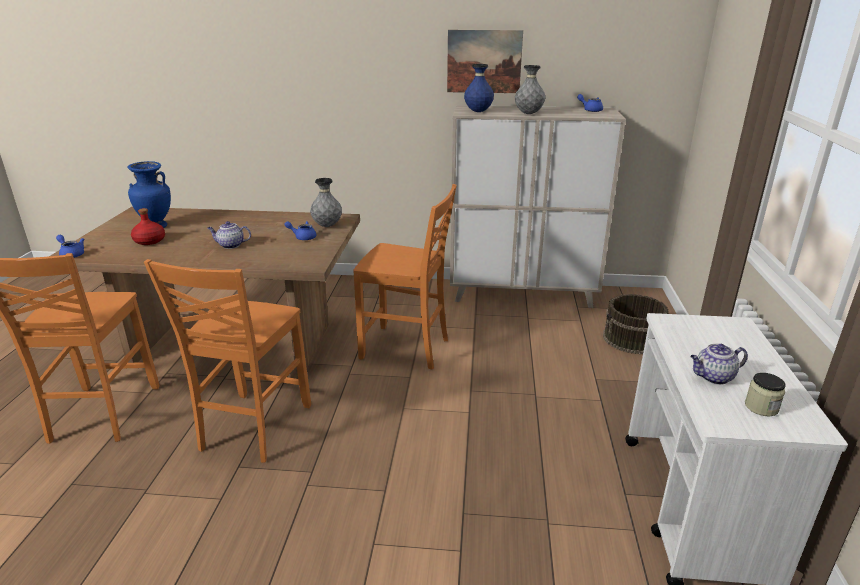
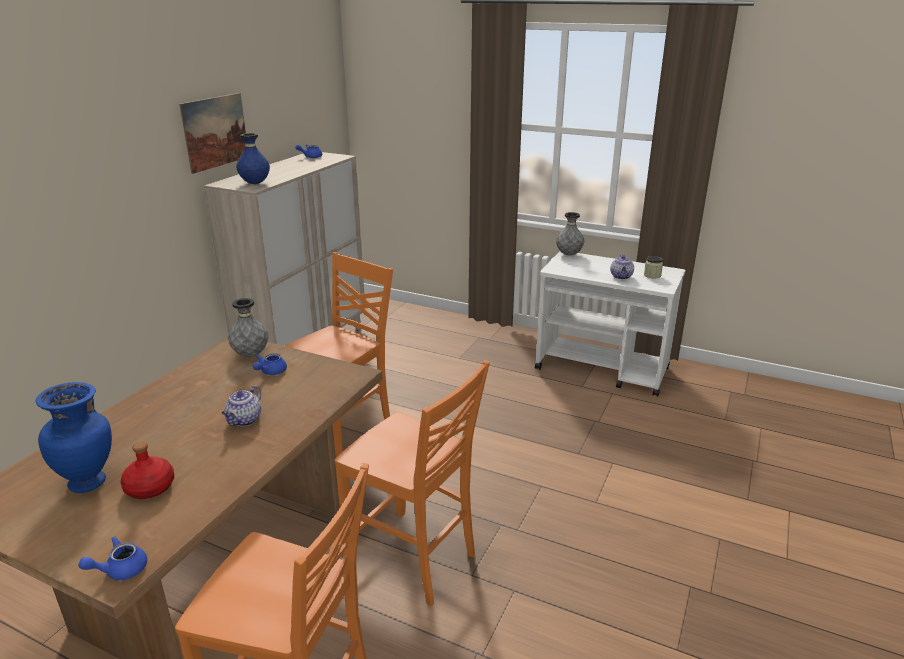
camera: 70 degrees left, 0 degrees up
(528, 114) = (293, 172): grey vase -> grey vase (568, 254)
(632, 339) = (420, 327): brown bucket -> none

